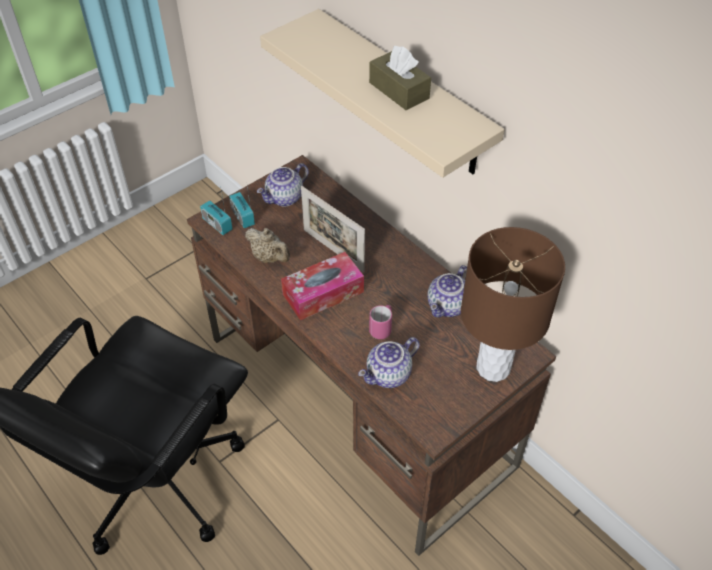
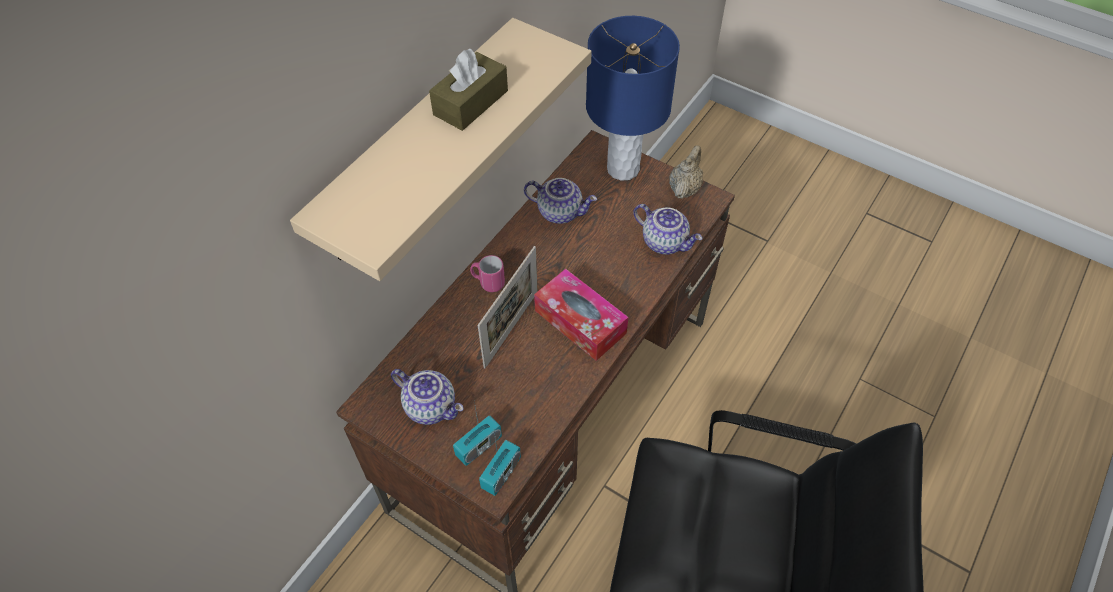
camera: 105 degrees left, 5 degrees up
(269, 257) = (542, 391): beige teapot -> beige teapot (684, 188)
(382, 328) = (609, 259): pink mug -> pink mug (488, 282)
(493, 368) = (623, 169): brown table lamp -> blue table lamp

